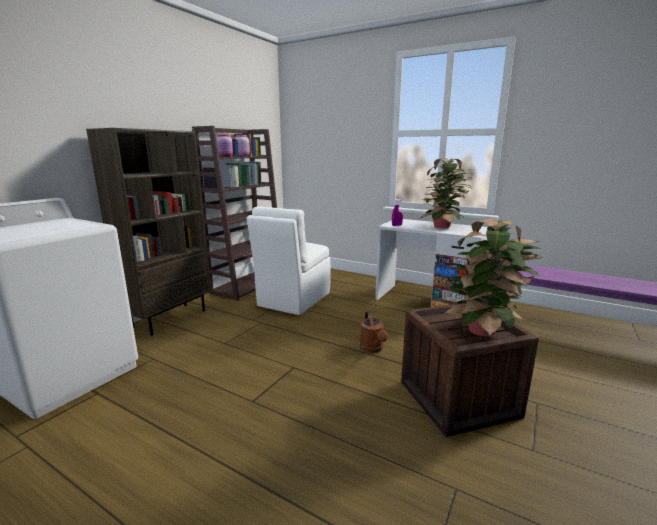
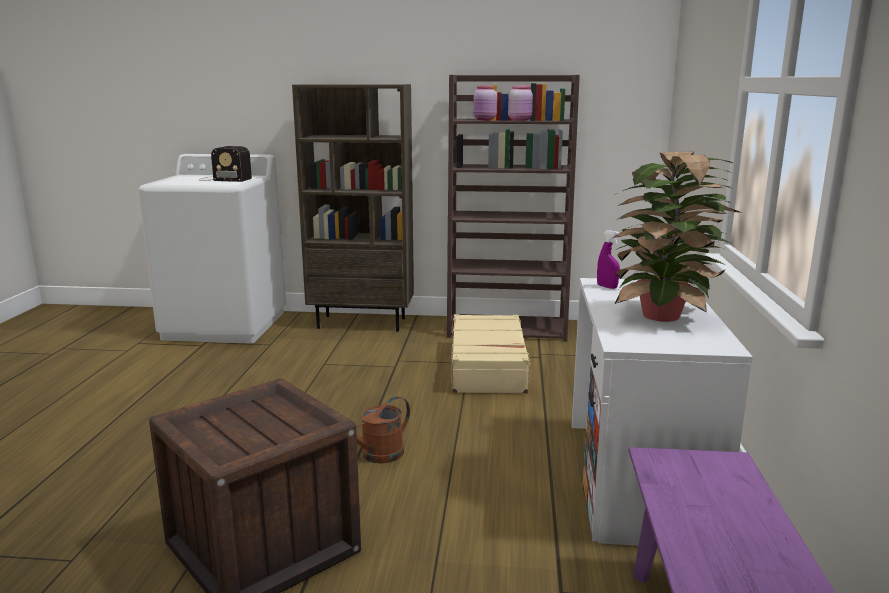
camera: 65 degrees right, 0 degrees up
(51, 225) = (223, 179): none -> radio
(293, 300) = (489, 367): white chair -> beige suitcase
(485, 330) = (239, 440): potted plant -> none

